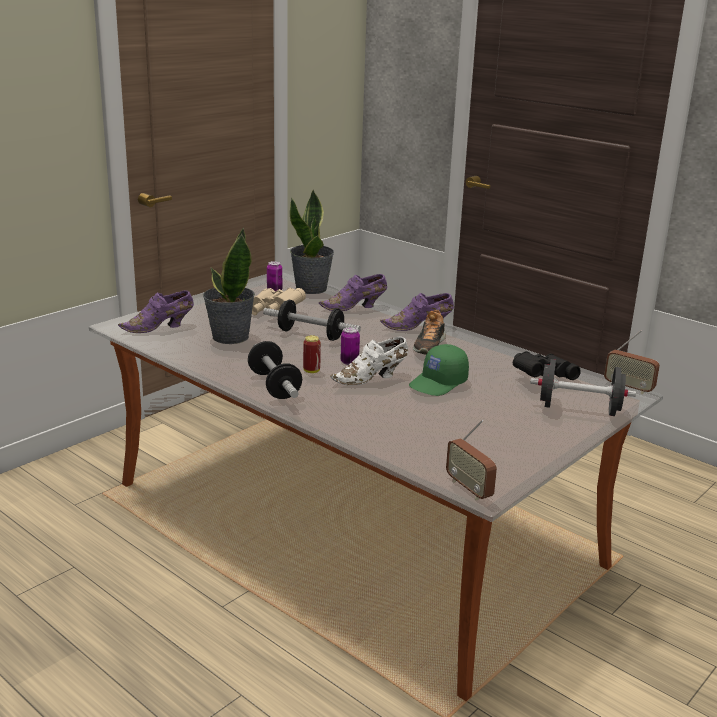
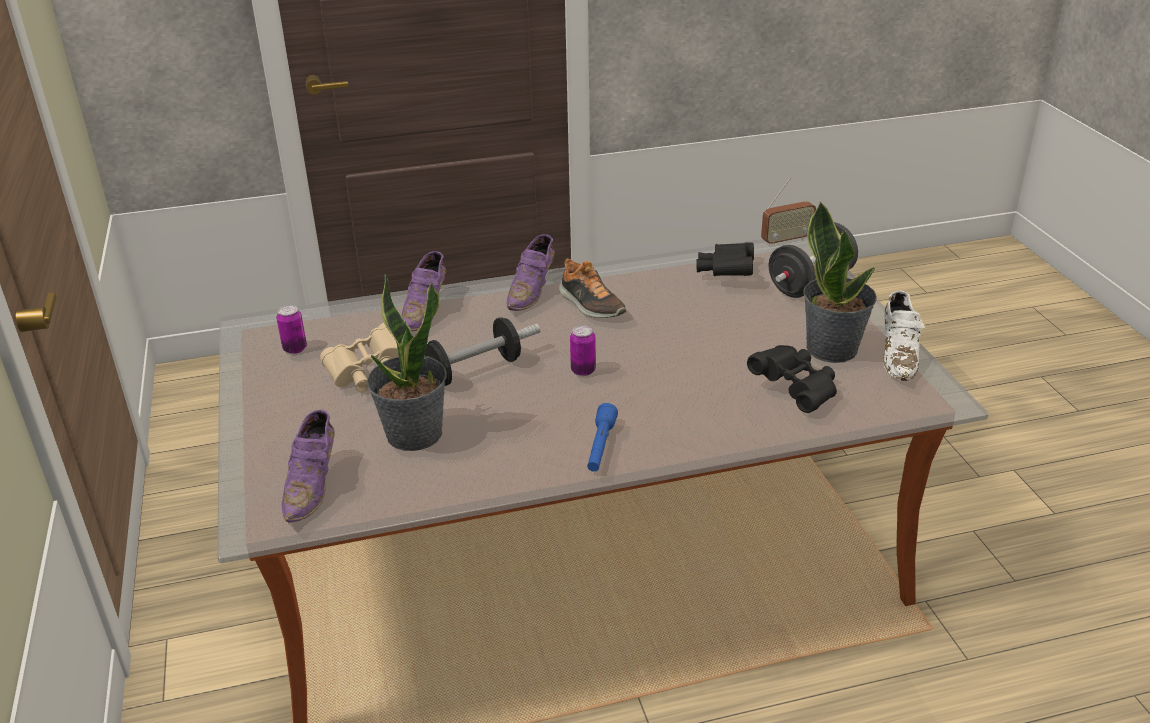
camera: 55 degrees left, 10 degrees up
(274, 386) = (600, 446): dumbbell -> blue flashlight
(311, 289) = (324, 319): potted plant -> potted plant (832, 348)
(311, 371) = (583, 405): can -> none
(372, 378) = (641, 371): white shoe -> white shoe (898, 355)
(418, 432) = (795, 389): none -> black binoculars
(439, 383) = (691, 334): green cap -> none
(469, 488) = (933, 405): radio -> none

